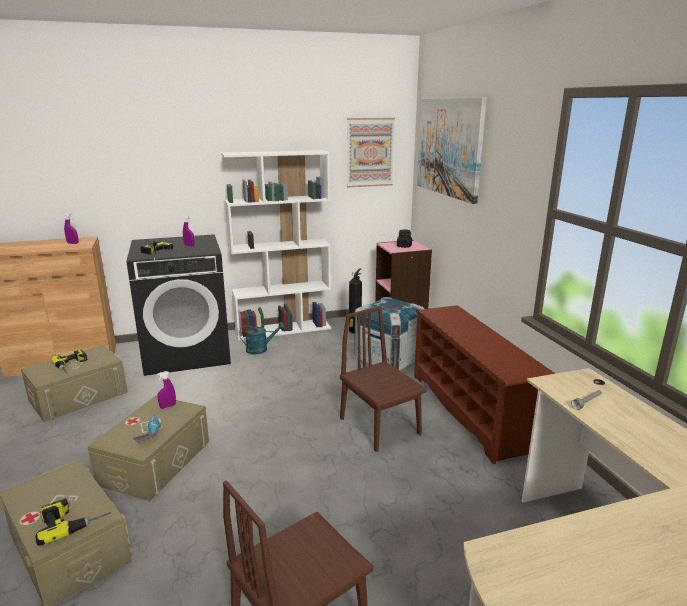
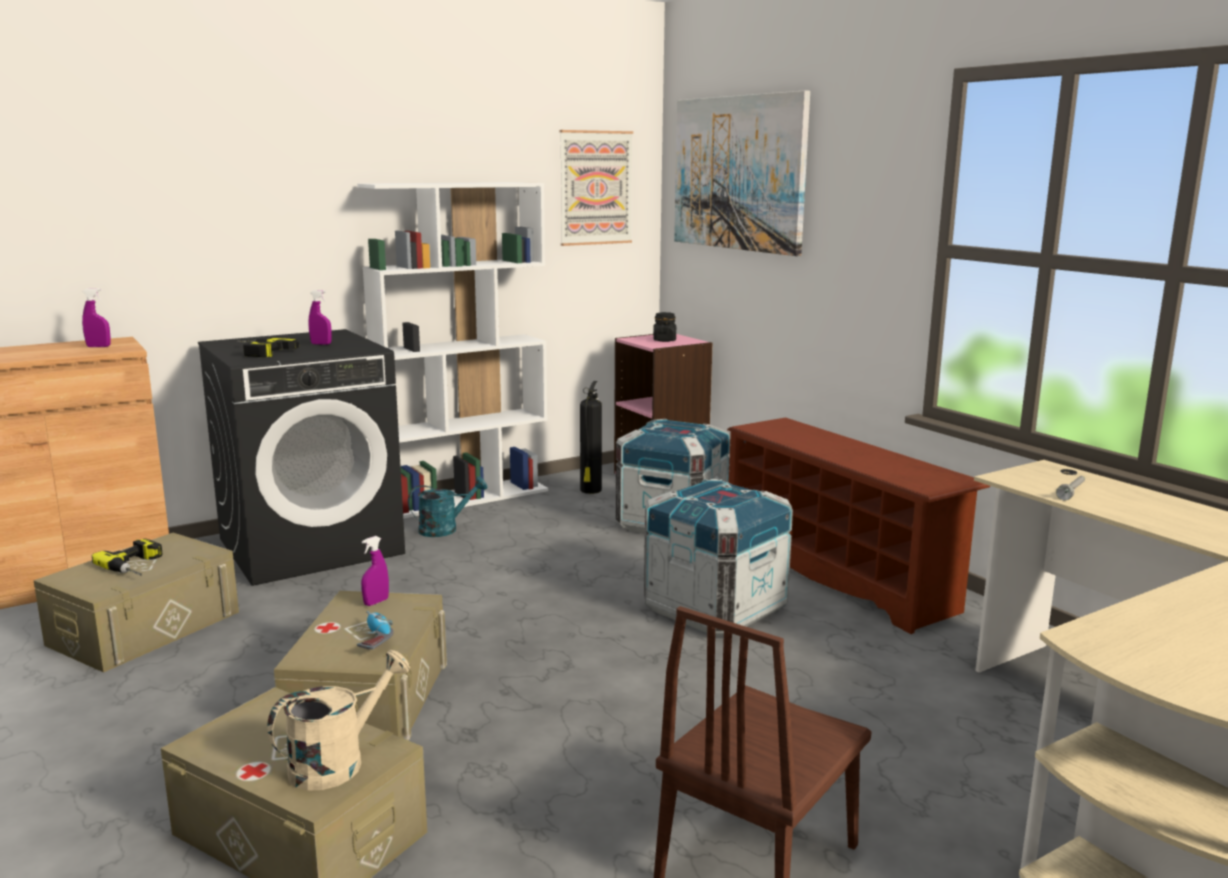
camera: 15 degrees left, 5 degrees down
(73, 520) = (338, 762): power drill -> beige watering can
(379, 426) = (715, 609): brown chair -> crate

